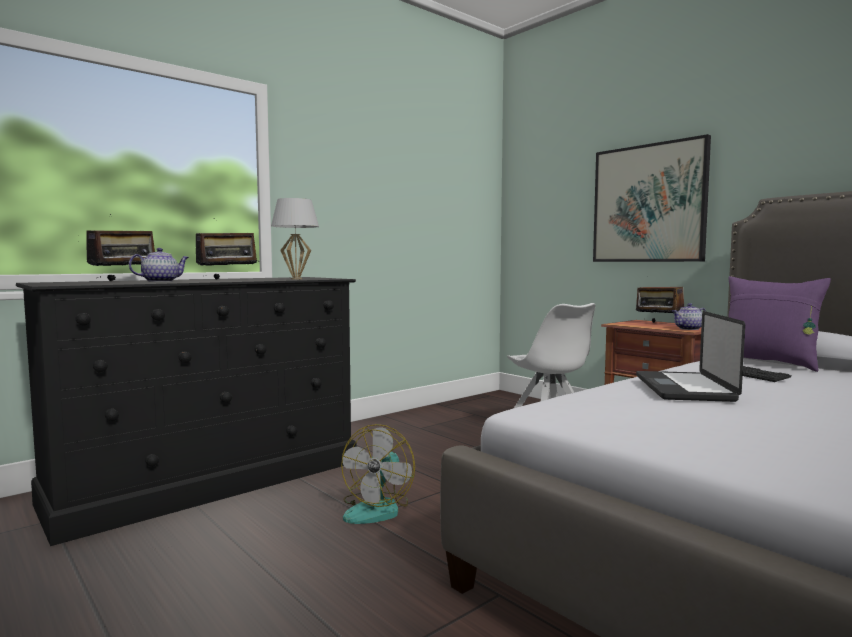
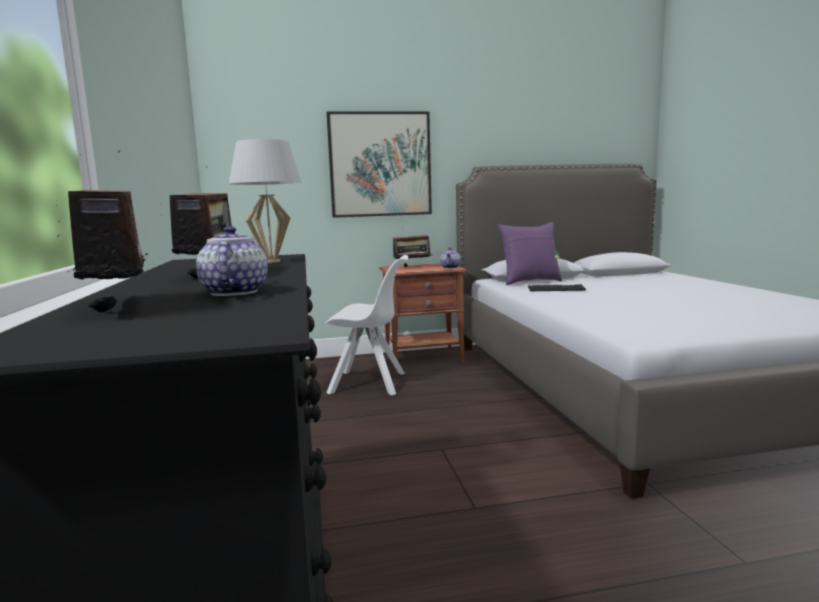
camera: 60 degrees left, 5 degrees up
(377, 509) = (459, 497): fan -> none
(683, 388) = (602, 302): laptop -> none

